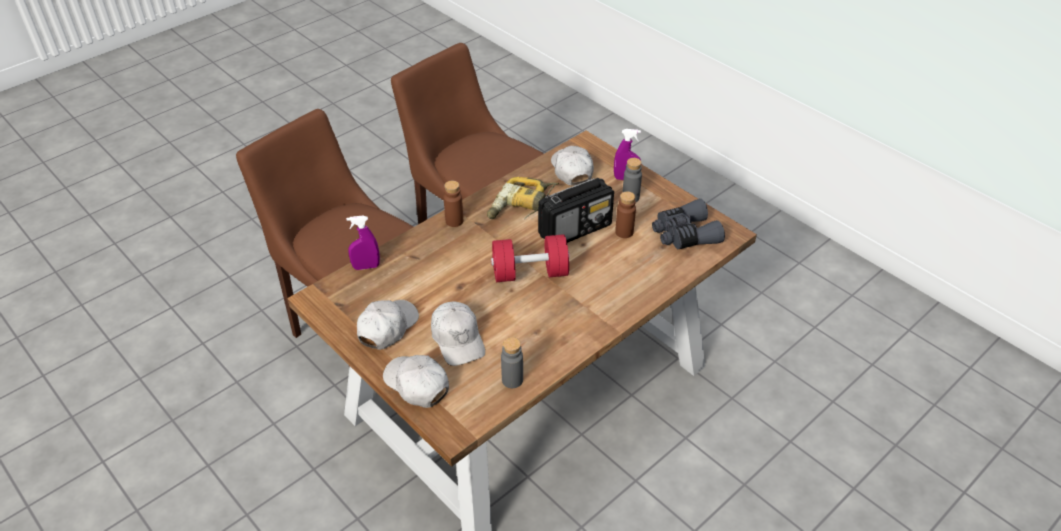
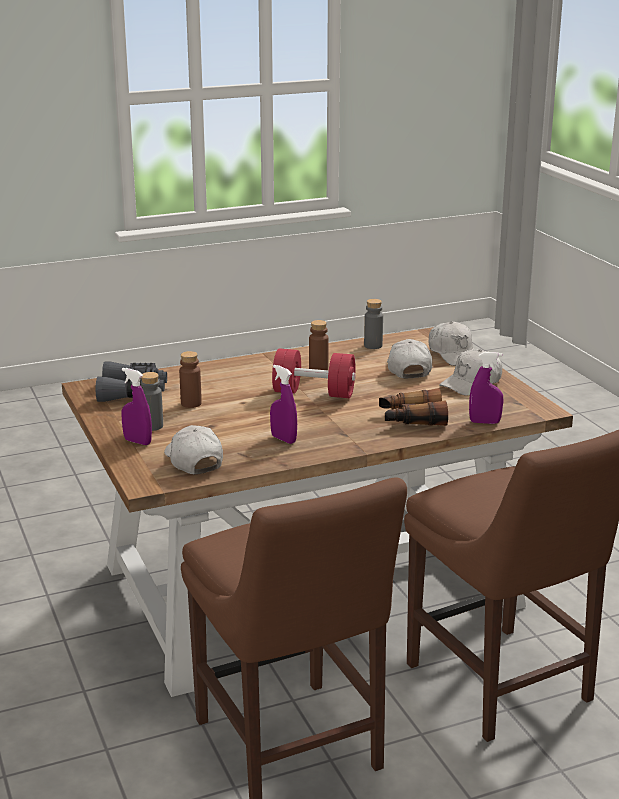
camera: 160 degrees left, 20 degrees down
(430, 256) = (411, 419): none -> binoculars
(454, 221) = (370, 440): brown bottle -> brown bottle (318, 369)
(521, 206) = (283, 439): power drill -> purple spray bottle
(571, 170) = (193, 460): white cap -> white cap turned 150 degrees clockwise
(575, 229) = (240, 413): radio -> none

